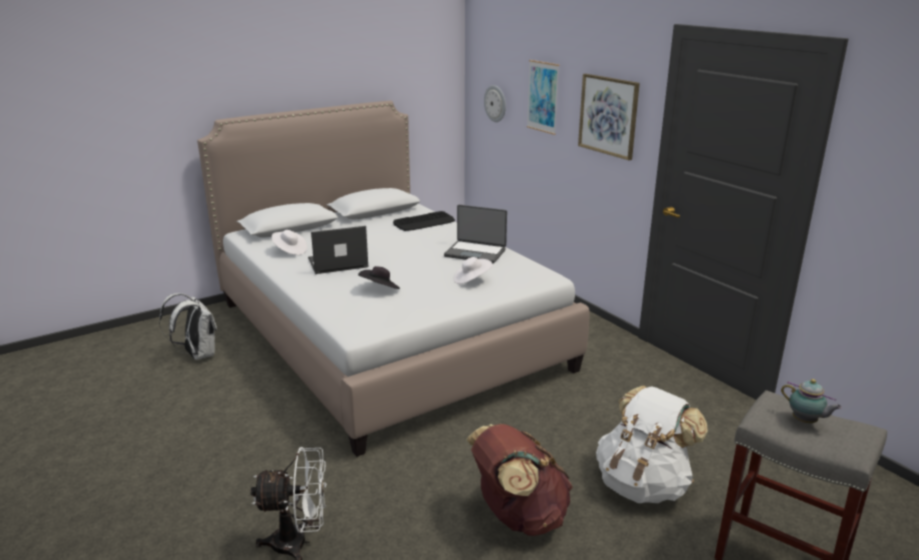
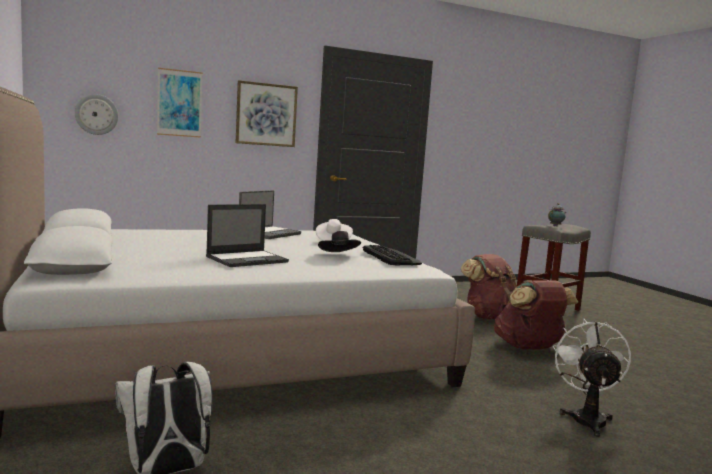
camera: 80 degrees left, 15 degrees down
(290, 251) = (176, 268): white hat -> none
(337, 263) = (248, 259): laptop -> laptop turned 120 degrees counterclockwise
(424, 222) = (157, 233): keyboard -> keyboard (390, 257)
(643, 484) = (490, 317): white backpack -> brown backpack

